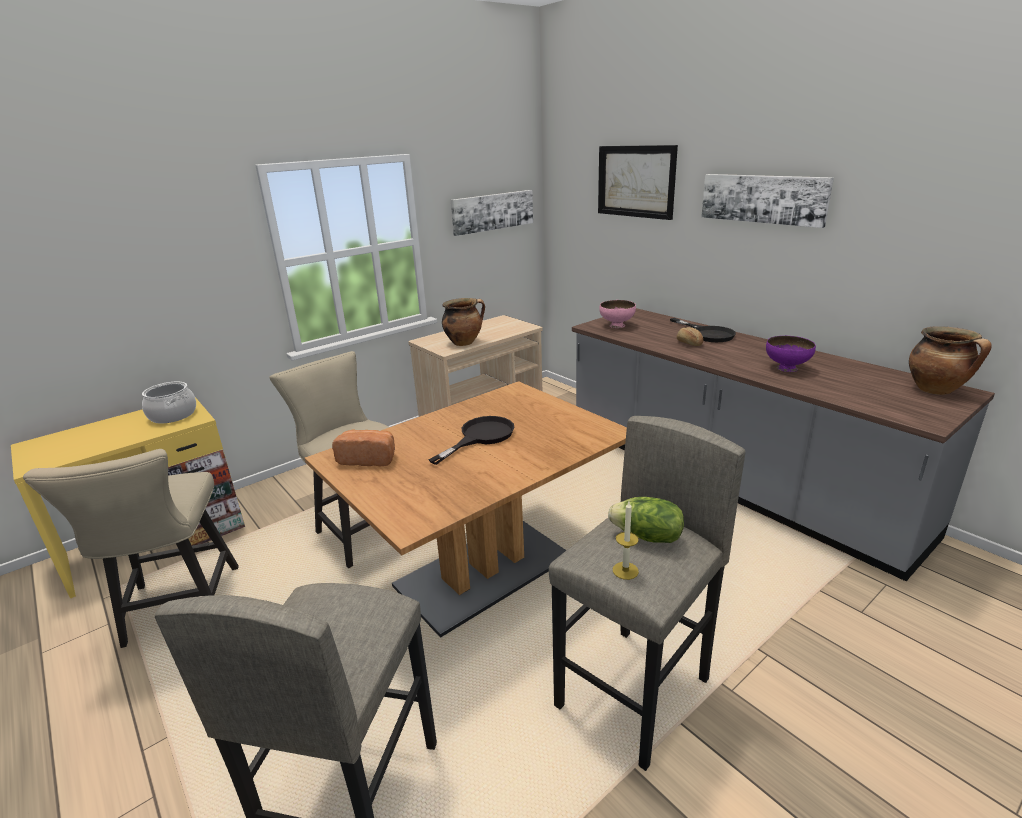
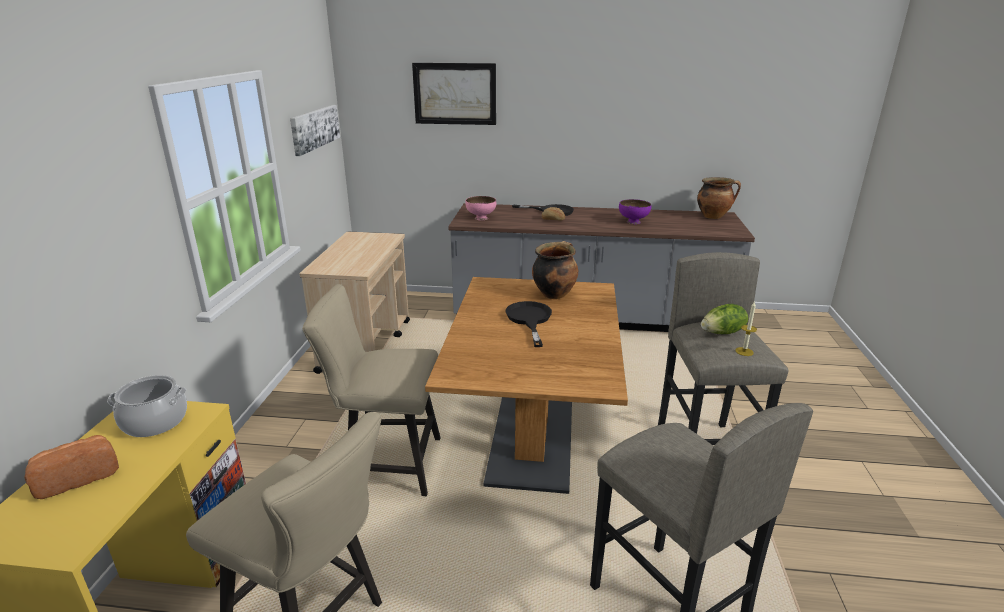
camera: 45 degrees left, 0 degrees up
(369, 458) = (481, 364): bread -> bread (78, 477)
(464, 342) = (362, 261): cooking pot -> cooking pot (554, 294)
(763, 198) = (575, 104): picture -> none

